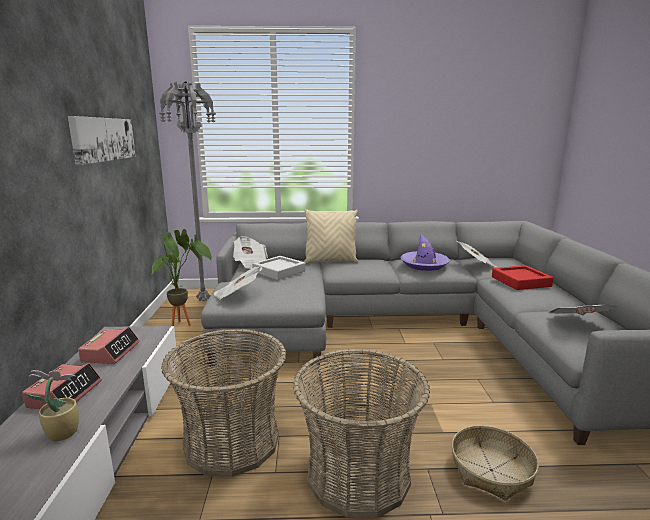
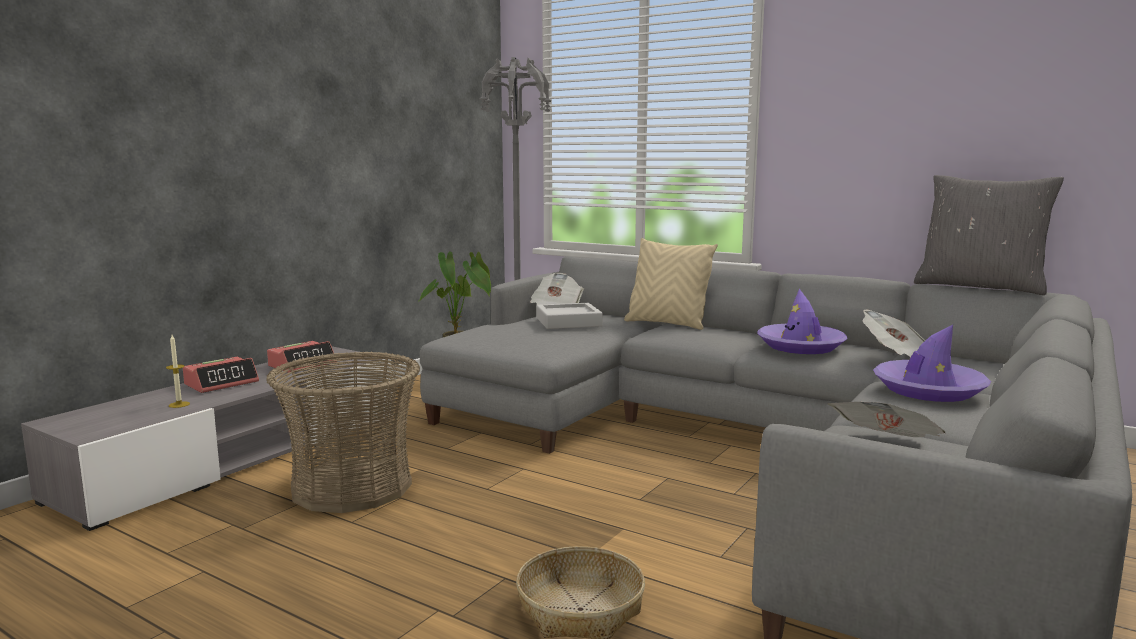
camera: 35 degrees right, 5 degrees down
(62, 433) = (179, 404): potted plant -> candle
(103, 139) = (379, 129): picture -> none
(237, 295) = (478, 336): newspaper -> none
(358, 475) = (422, 553): basket -> none
(484, 220) = (980, 286): none -> grey pillow
(520, 281) = (928, 390): red tray -> purple hat

